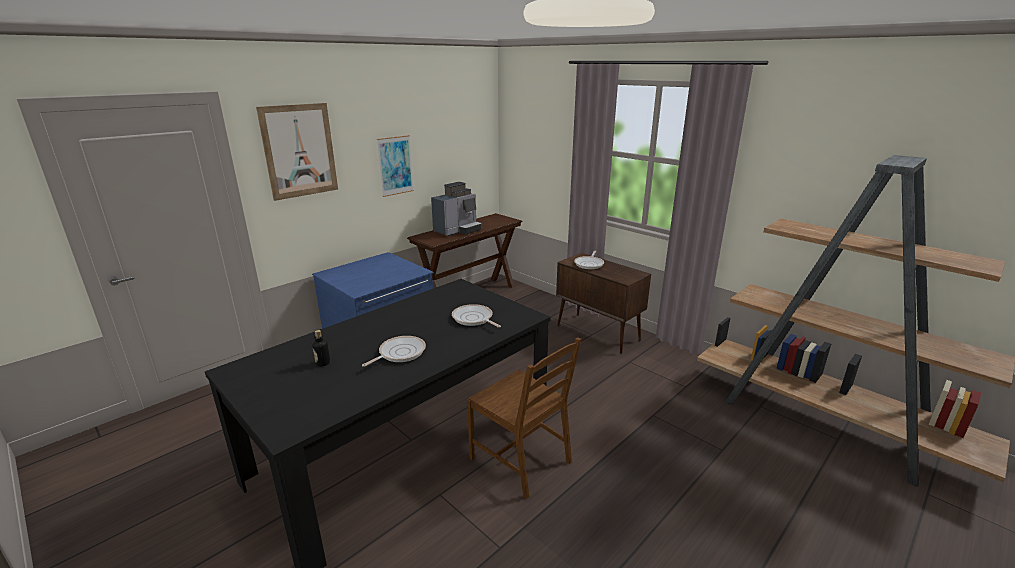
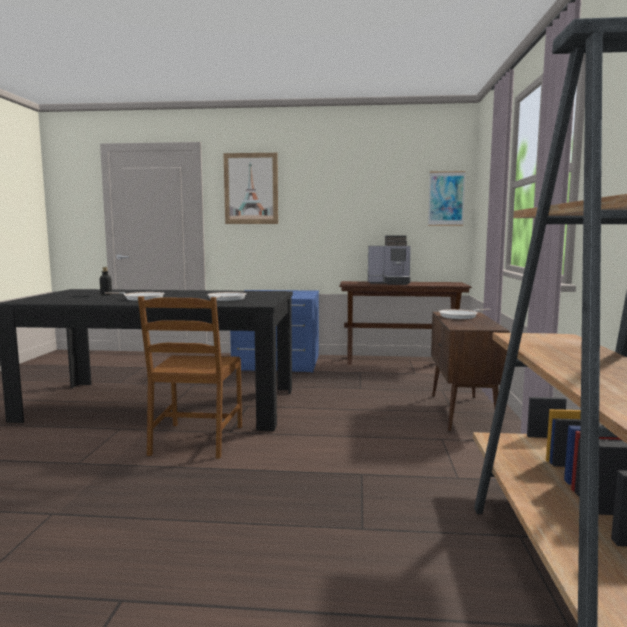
camera: 50 degrees right, 15 degrees down
(395, 165) = (337, 211): picture -> picture (446, 198)

